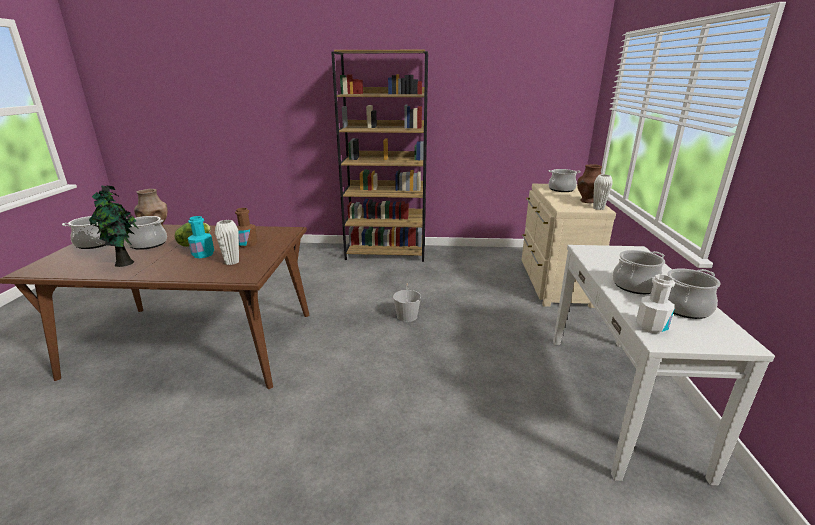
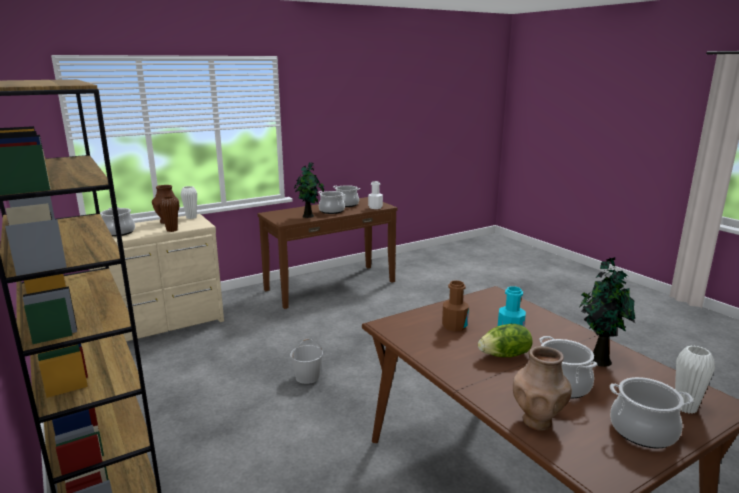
camera: 125 degrees left, 5 degrees down
(232, 262) = (493, 311): white vase -> white vase (685, 407)
(554, 200) = (172, 230): none -> brown vase
(609, 266) = (309, 216): none -> potted plant
(619, 398) = (330, 285): white console table -> brown console table

